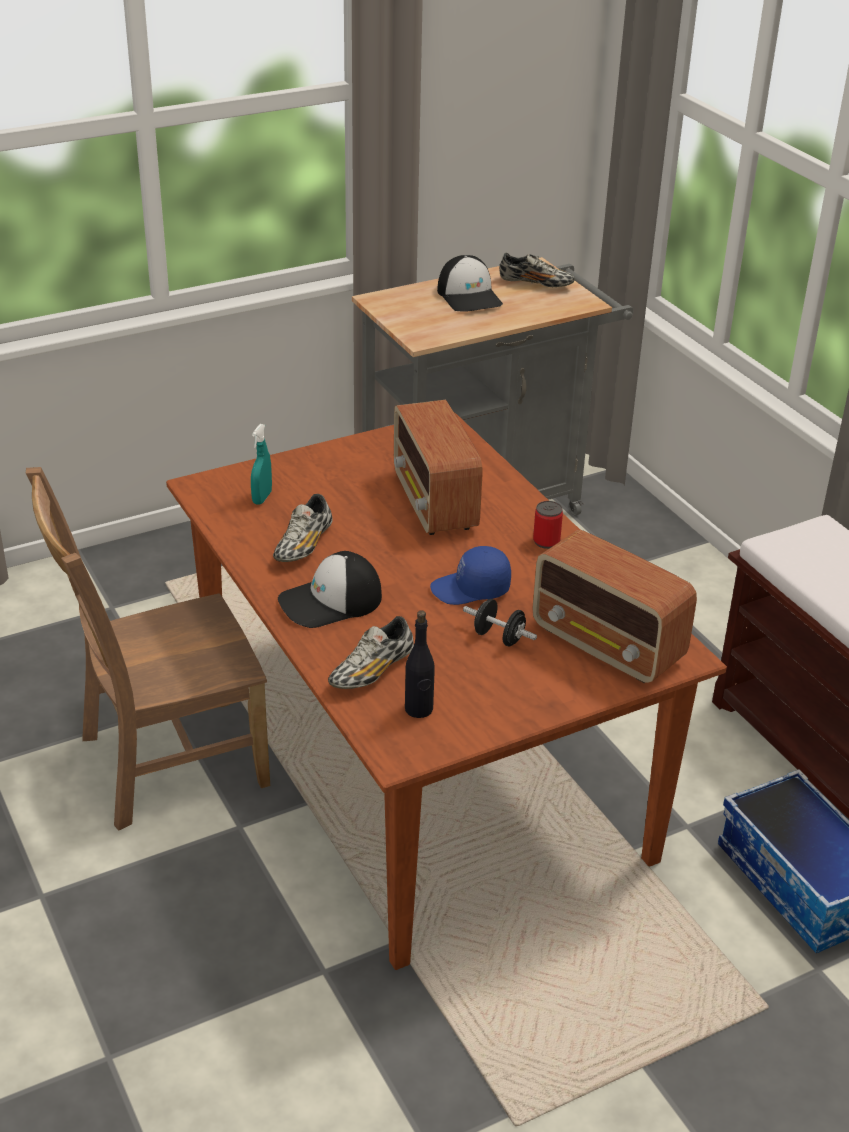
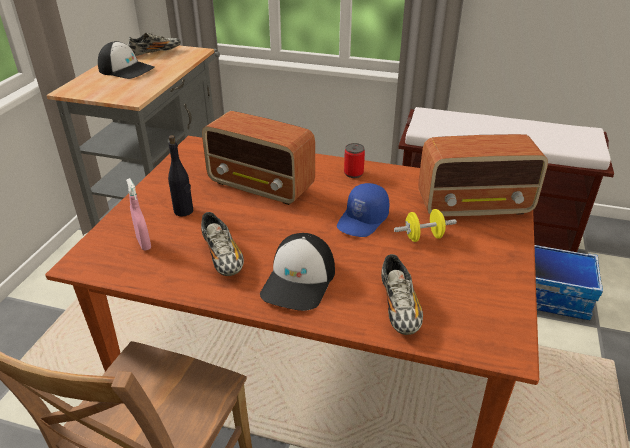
camera: 45 degrees left, 0 degrees up
(262, 498) = (144, 244): turquoise spray bottle -> pink spray bottle
(419, 709) = (464, 311): black bottle -> black bottle (184, 211)
(499, 637) = (423, 237): black dumbbell -> yellow dumbbell

